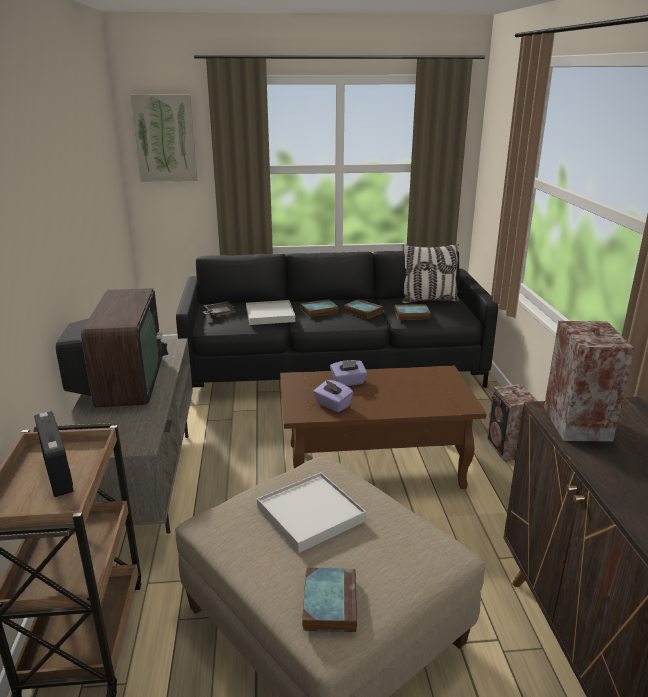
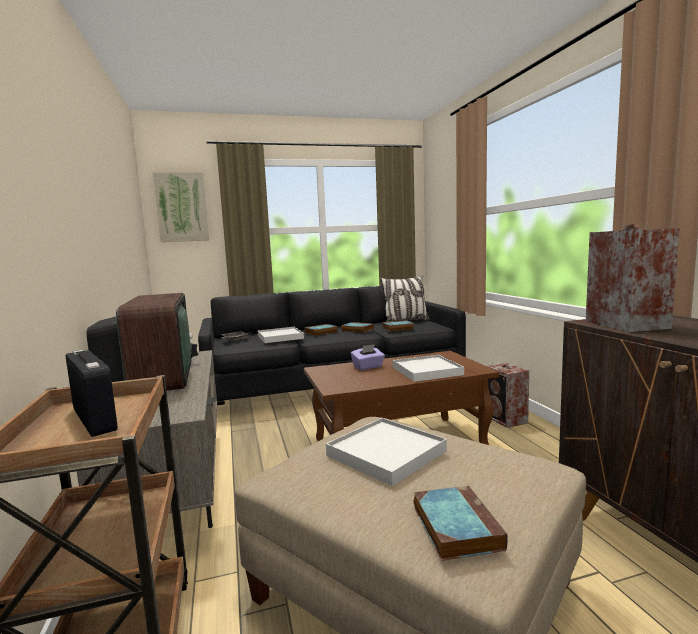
camera: 10 degrees left, 15 degrees down
(332, 405) = (362, 380): purple tissue box -> none
(407, 399) = (426, 371): none -> white tray

